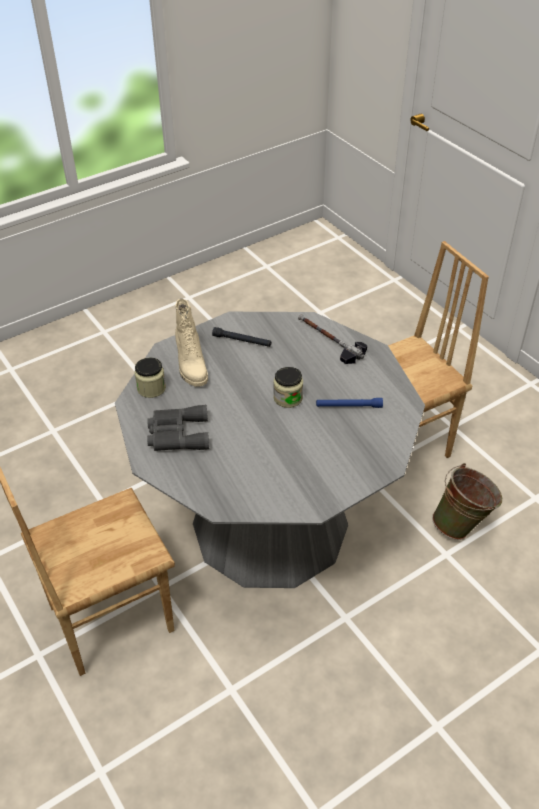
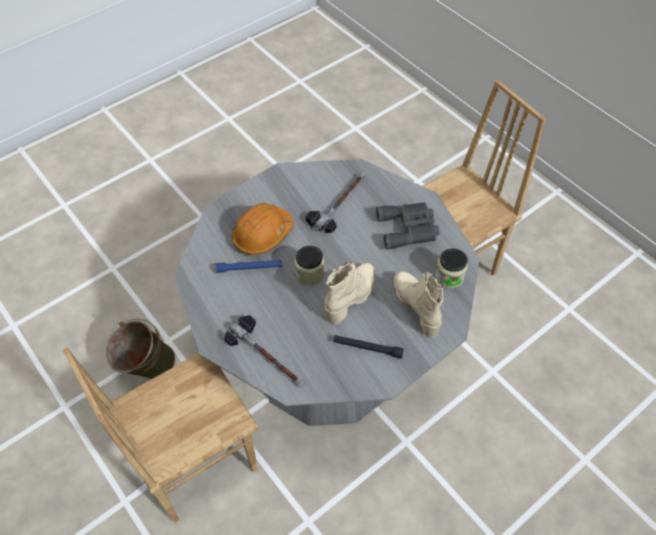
camera: 175 degrees right, 10 degrees up
(249, 377) = (351, 297): none -> beige boot
(249, 466) = (339, 203): none -> hammer
(336, 437) = (262, 235): none -> orange hard hat

